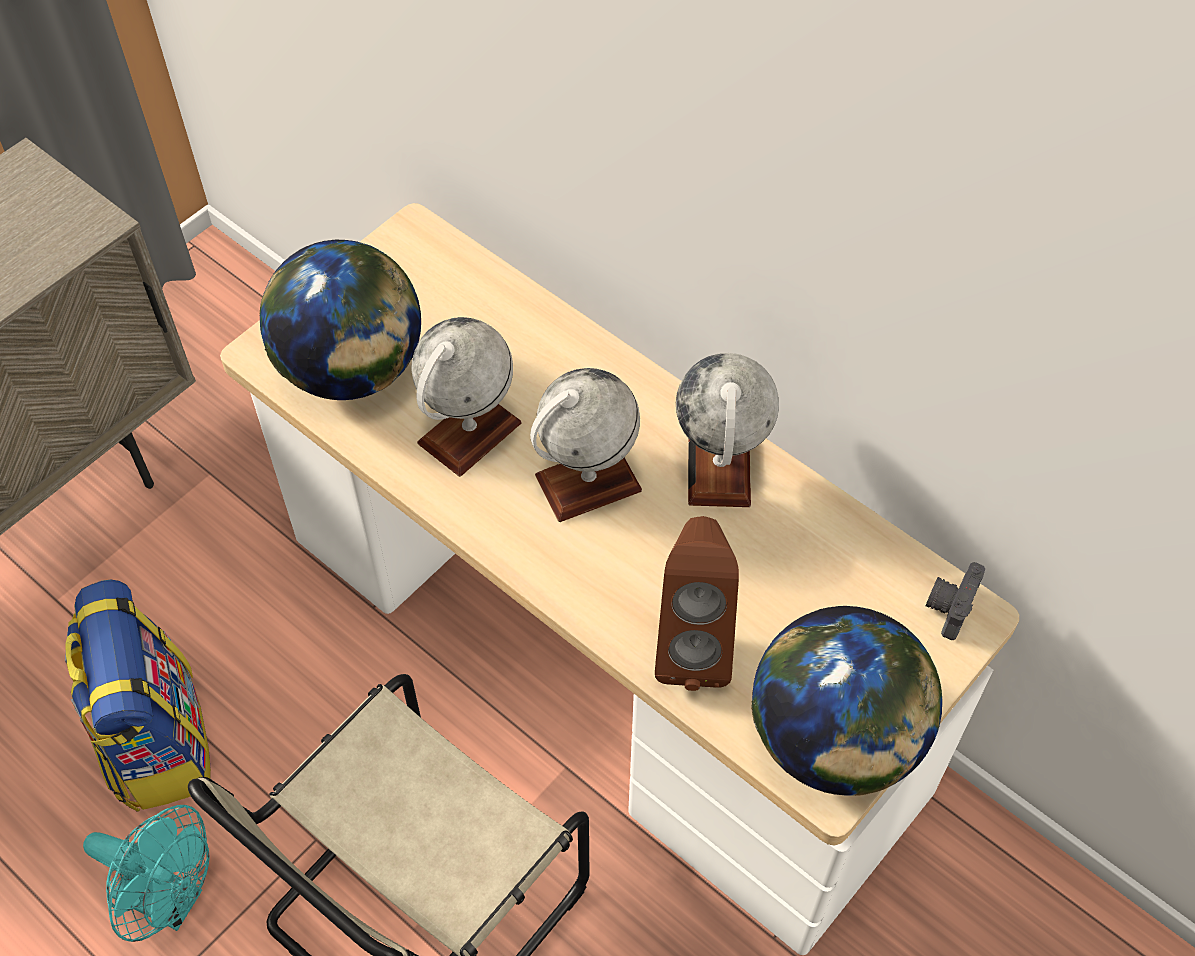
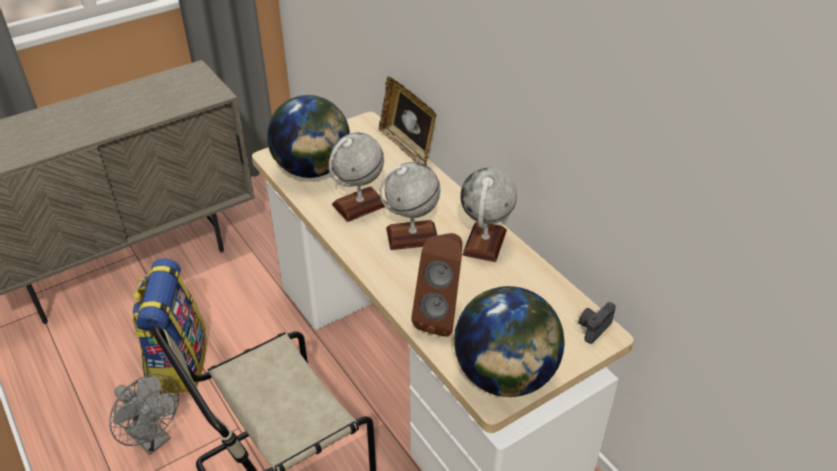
camera: 15 degrees right, 15 degrees down
(171, 900) = (153, 439): turquoise fan -> grey fan
(512, 278) = (407, 147): none -> picture frame

